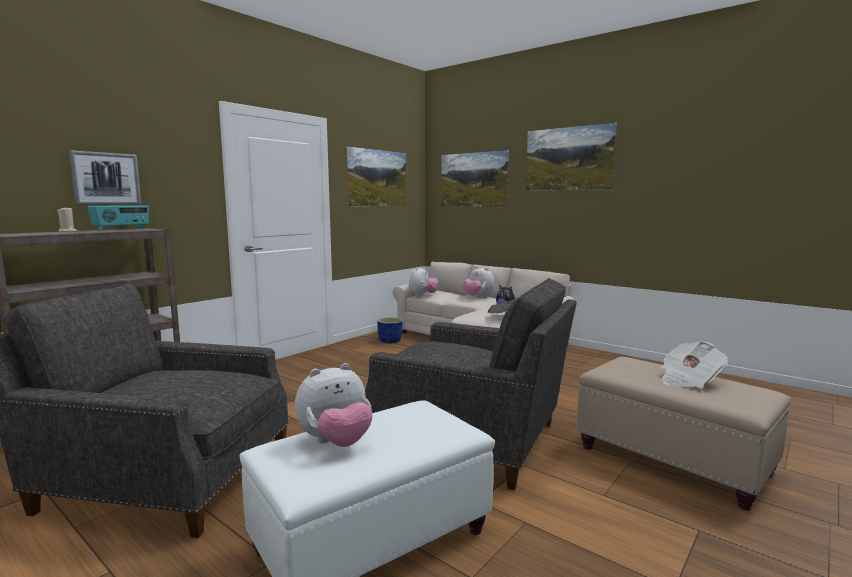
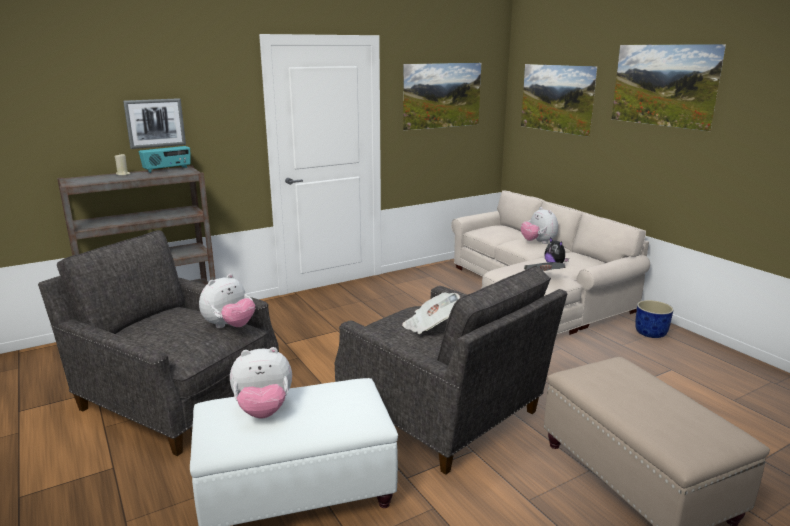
camera: 20 degrees right, 10 degrees up
(390, 341) = (439, 278): blue planter -> blue planter (651, 333)
(422, 295) = (481, 232): plush toy -> plush toy (229, 326)
(688, 380) = (660, 404): newspaper -> newspaper (430, 326)

